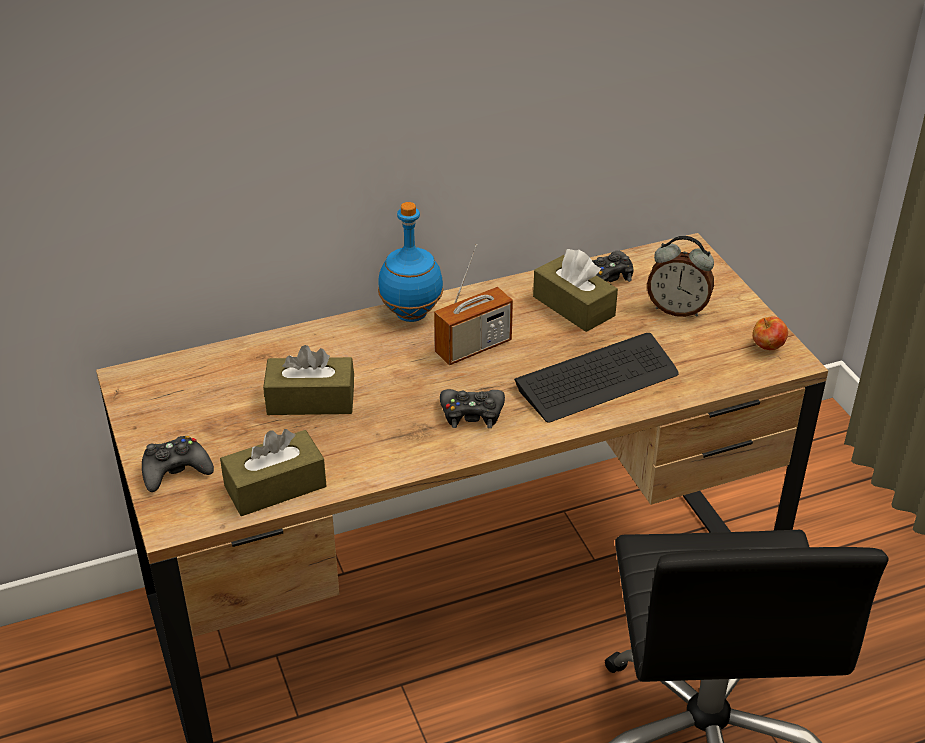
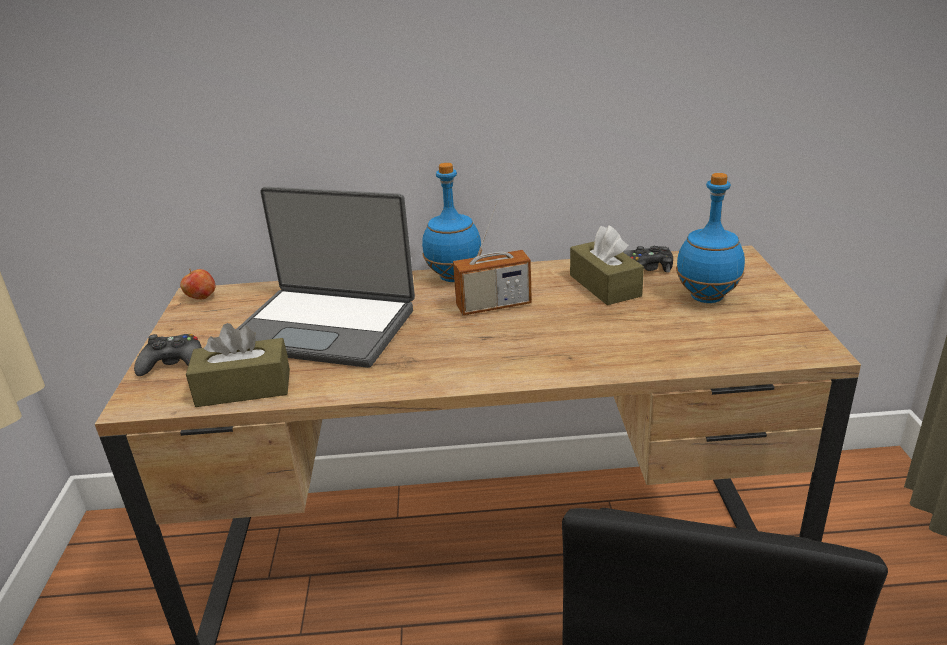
camera: 20 degrees right, 10 degrees down
(311, 400) = (325, 327): brown tissue box -> laptop
(472, 414) = (460, 355): black game controller -> none
(597, 380) = (599, 343): keyboard -> none
(677, 309) = (707, 297): alarm clock -> blue bottle
(767, 347) = (794, 337): apple -> apple (201, 298)

